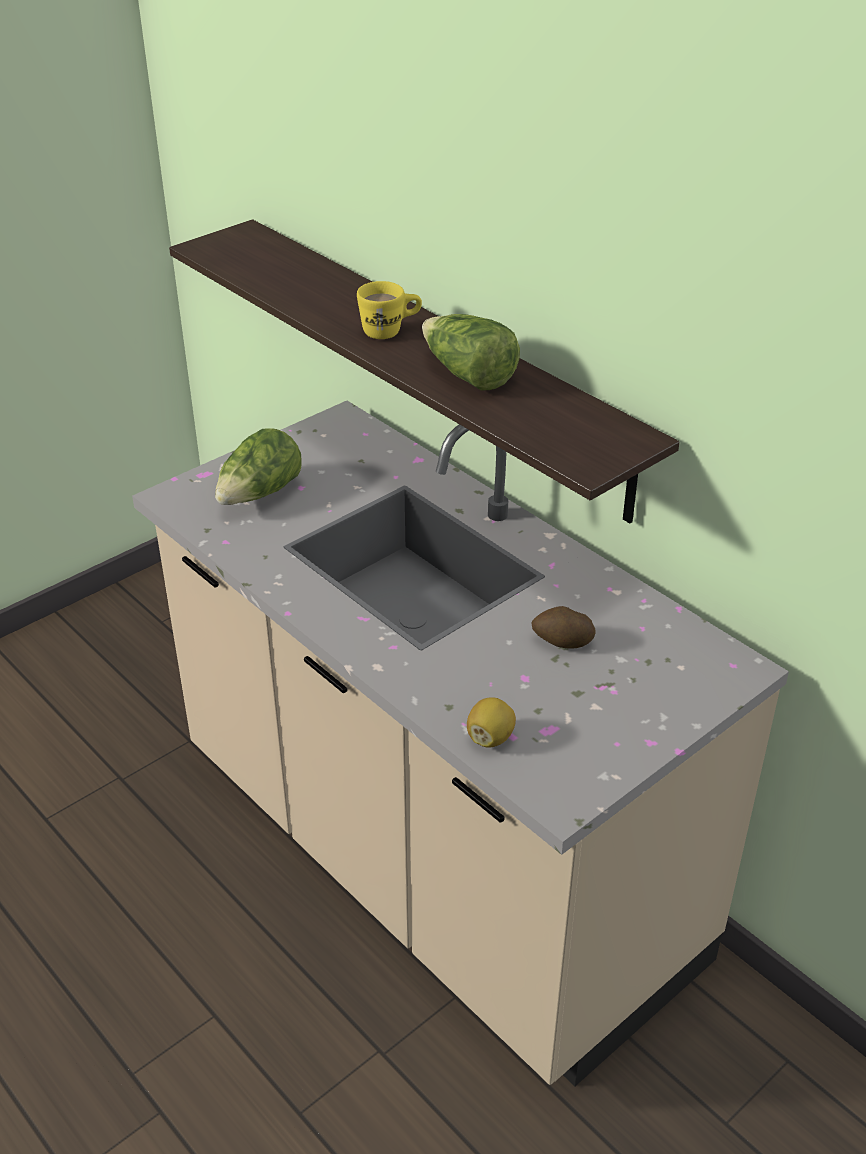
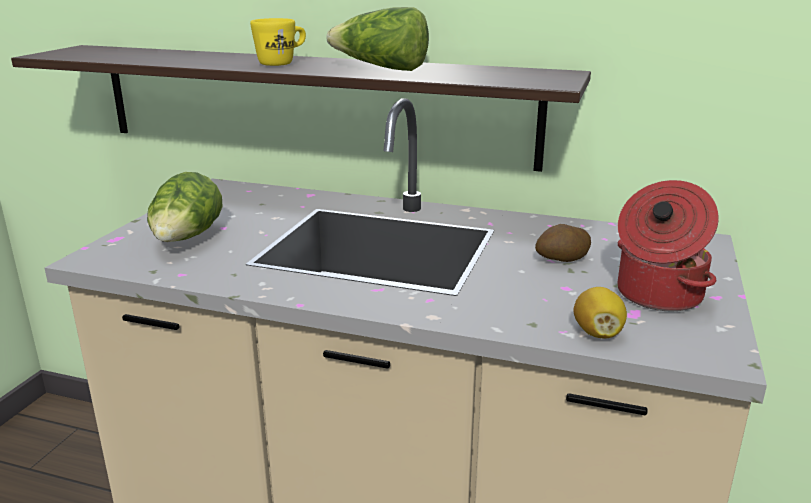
camera: 30 degrees left, 15 degrees down
(596, 718) = (656, 295): none -> cooking pot

